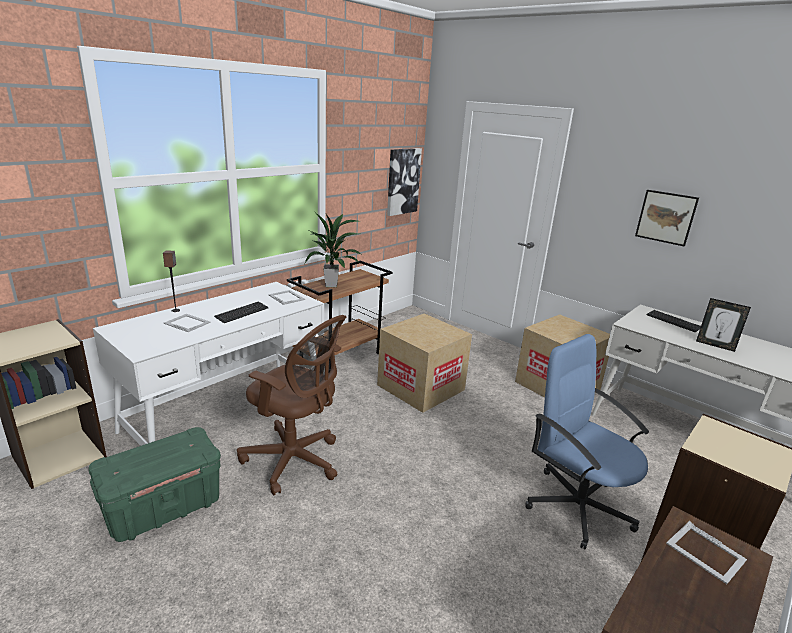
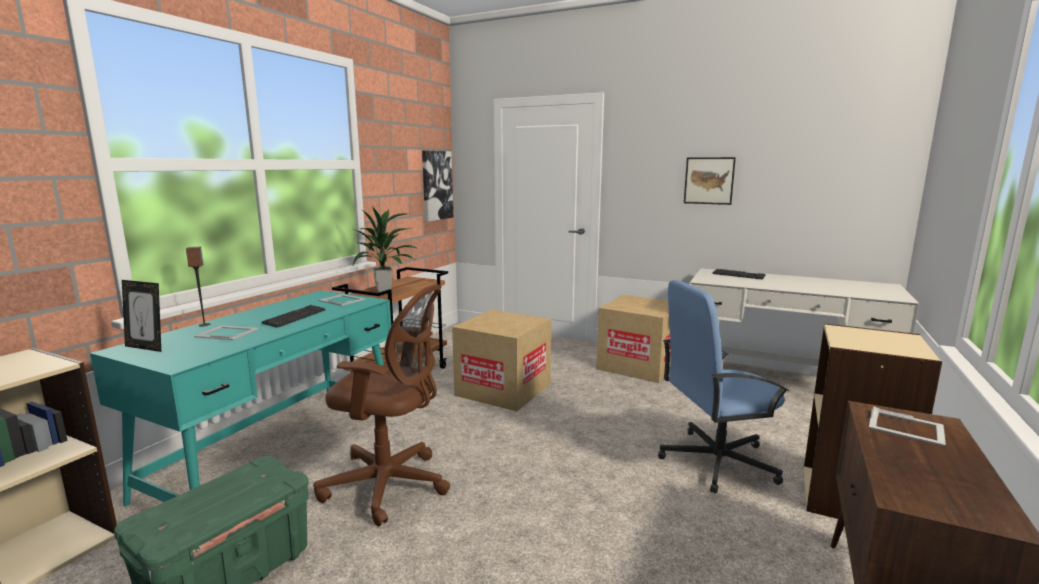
camera: 15 degrees left, 10 degrees down
(227, 412) = (280, 453): white desk -> turquoise desk
(576, 505) = (715, 461): blue office chair -> blue office chair turned 45 degrees counterclockwise
(715, 345) = (786, 285): picture frame -> picture frame (147, 347)

